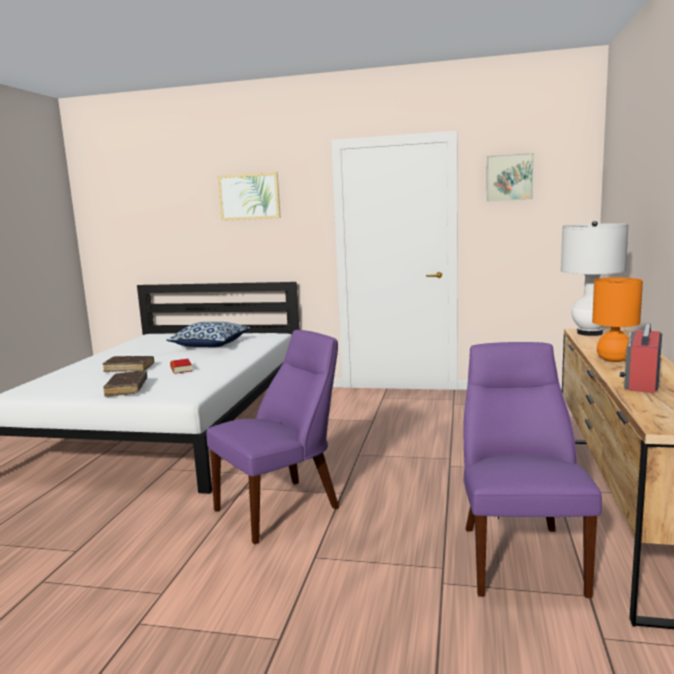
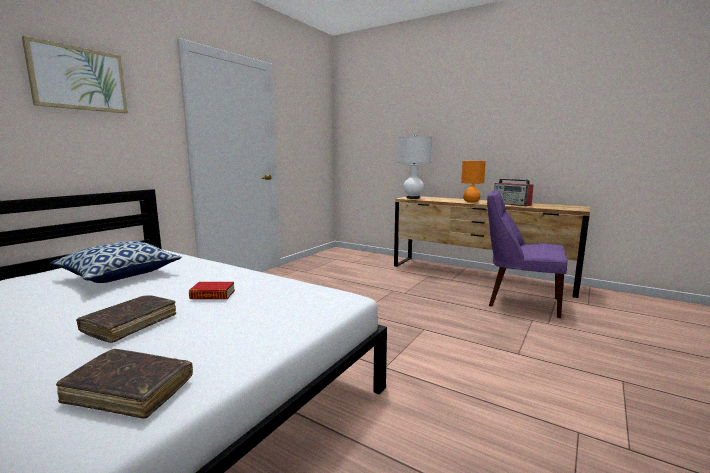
camera: 70 degrees left, 0 degrees up
(127, 389) = (259, 327): brown book -> brown book (129, 391)
(282, 507) = (436, 354): purple chair -> none
(509, 177) = (298, 107): picture -> none

